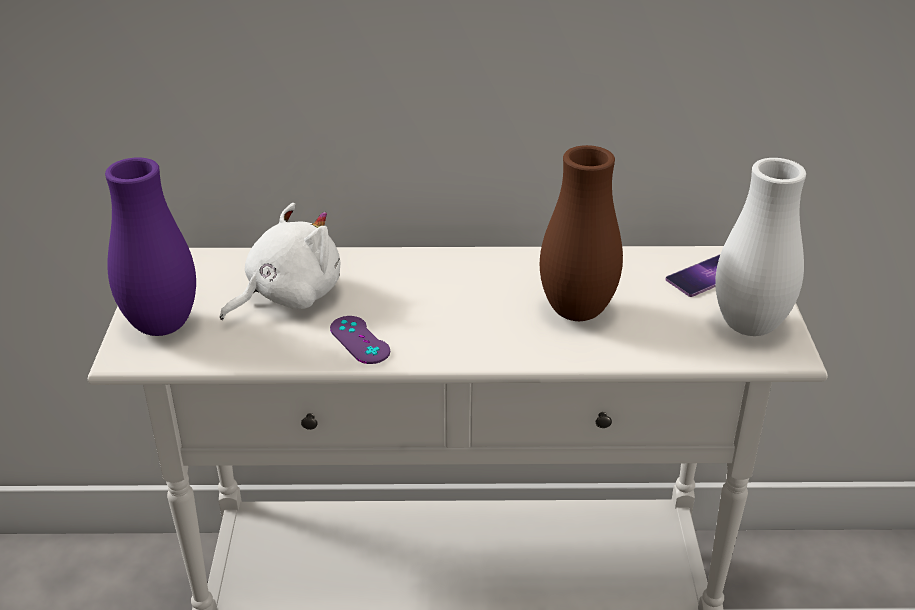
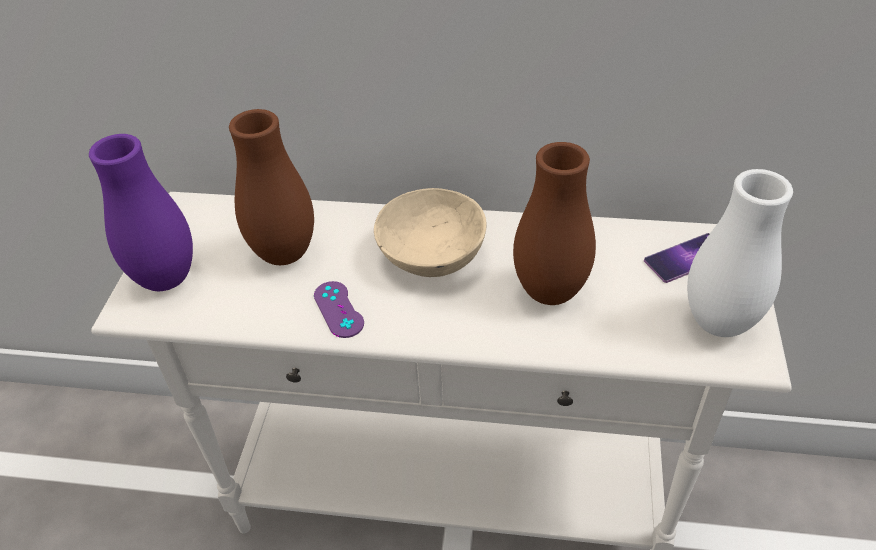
camera: 10 degrees right, 10 degrees up
(288, 296) = (284, 254): white plush toy -> brown vase
(448, 286) = (433, 253): none -> beige bowl

